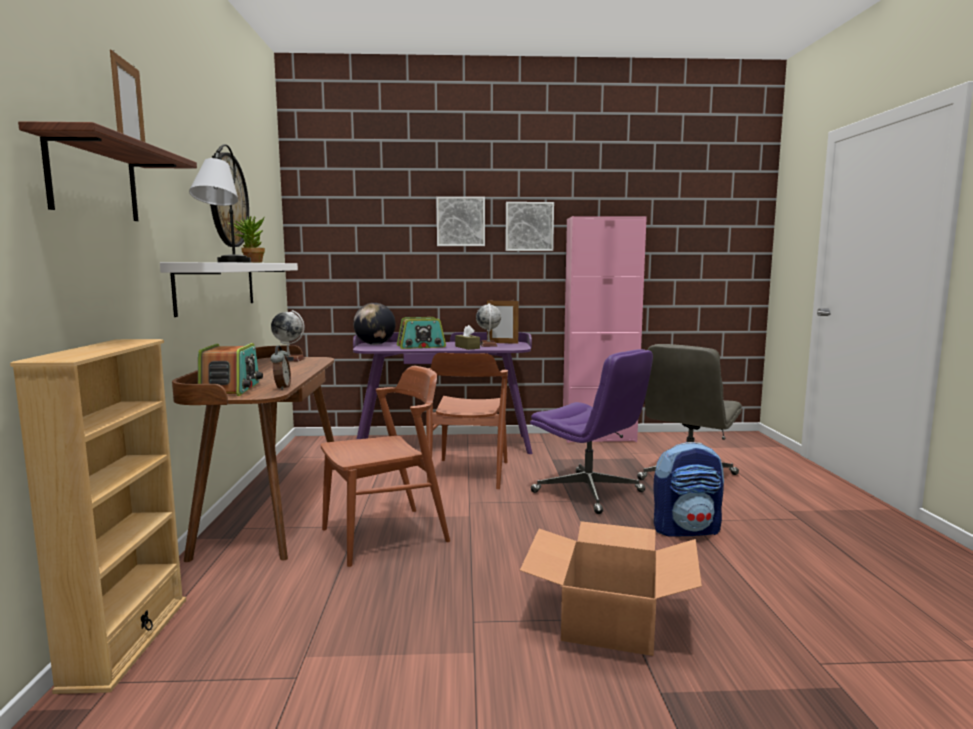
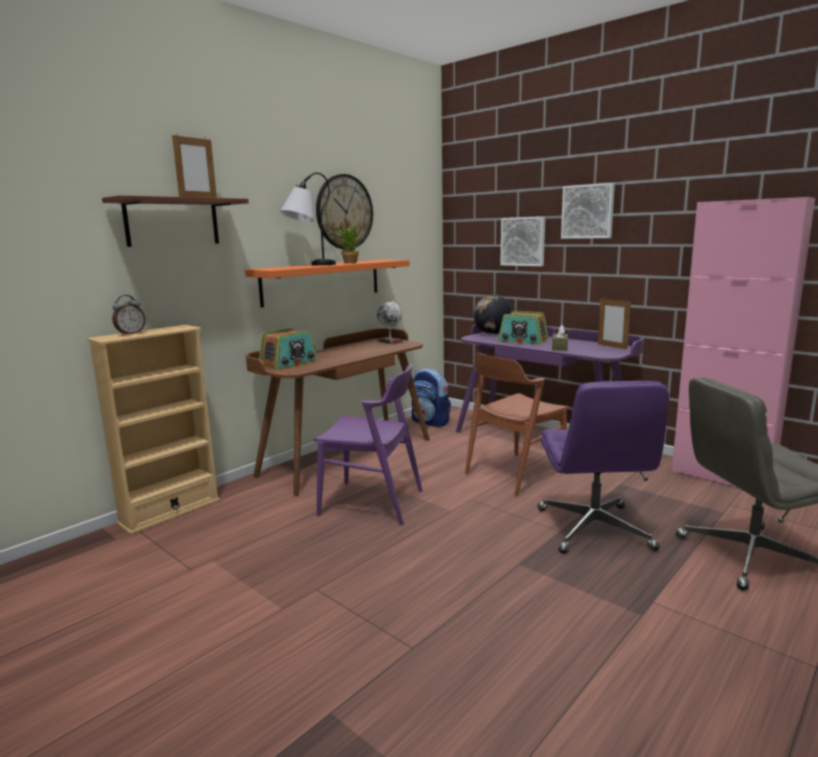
camera: 45 degrees right, 5 degrees up
(217, 286) = (322, 281): white shelf -> orange shelf
(281, 388) = (314, 367): alarm clock -> alarm clock (130, 334)
(385, 535) = (372, 502): brown chair -> purple chair
(488, 345) = (589, 347): globe -> none
(529, 226) = (663, 214): picture -> picture (523, 241)
(608, 620) = (397, 641): cardboard box -> none
(686, 530) = (626, 608): backpack -> backpack (430, 422)

